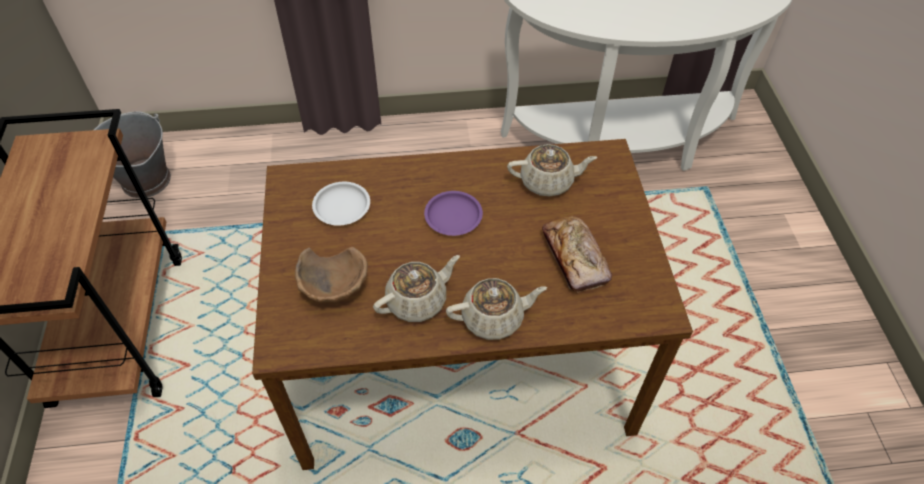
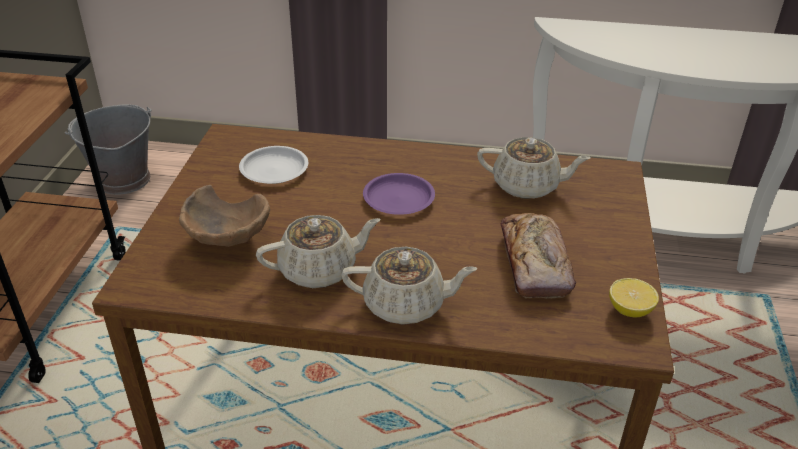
camera: 15 degrees right, 15 degrees down
(652, 286) = (629, 310): none -> lemon

